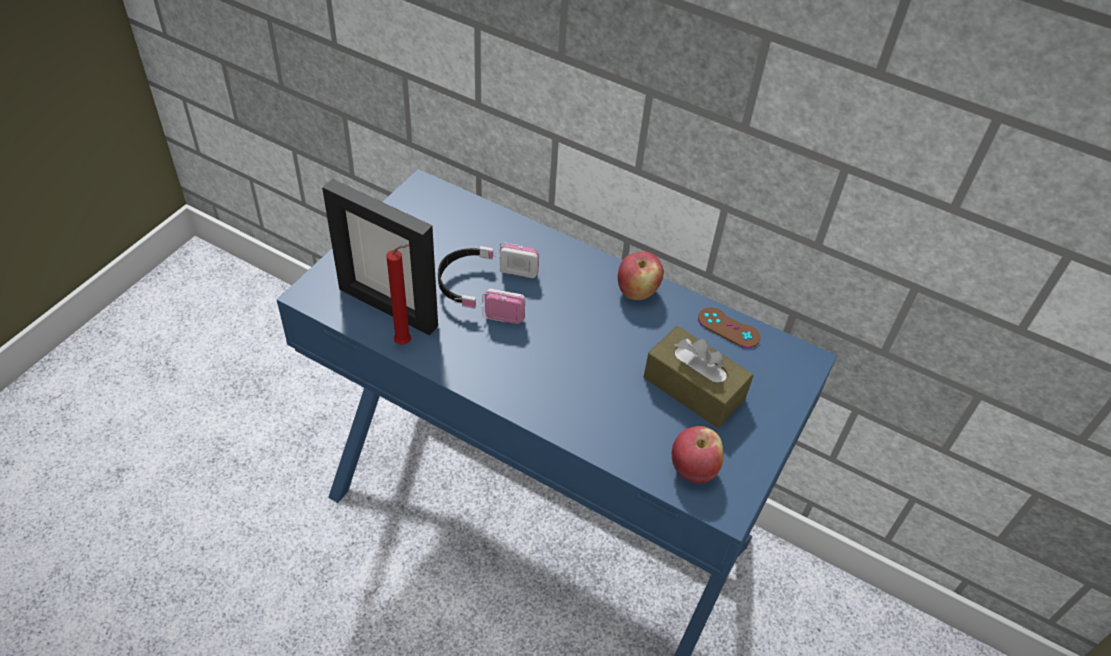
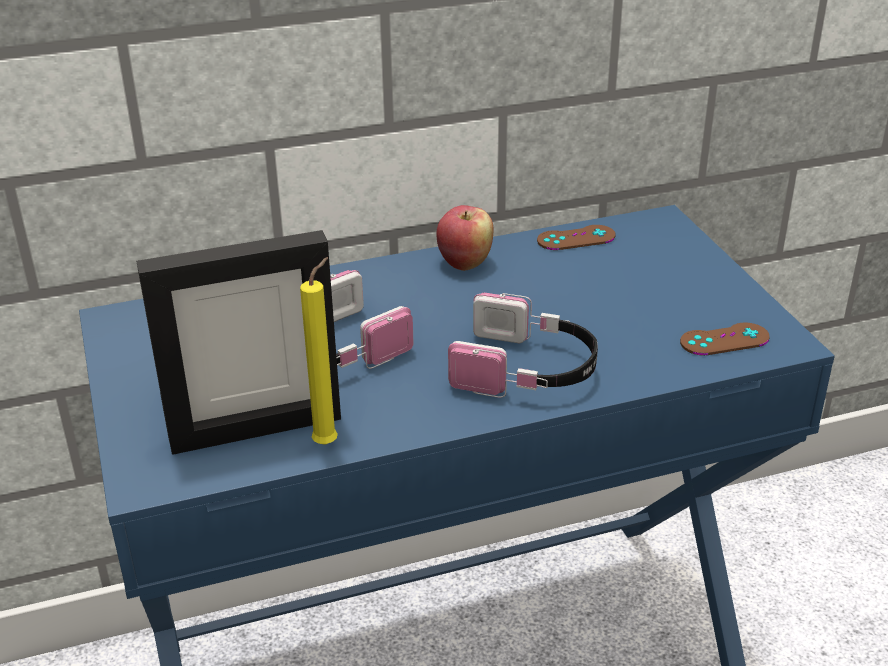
camera: 45 degrees left, 15 degrees down
(406, 343) = (328, 442): red candle -> yellow candle
(556, 388) = (527, 370): none -> headphones
(693, 470) = (724, 340): apple -> brown game controller
(694, 388) = (625, 291): brown tissue box -> none

